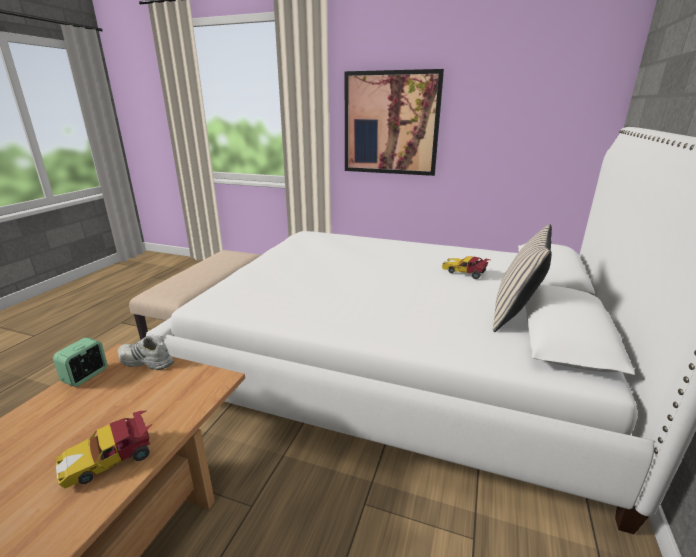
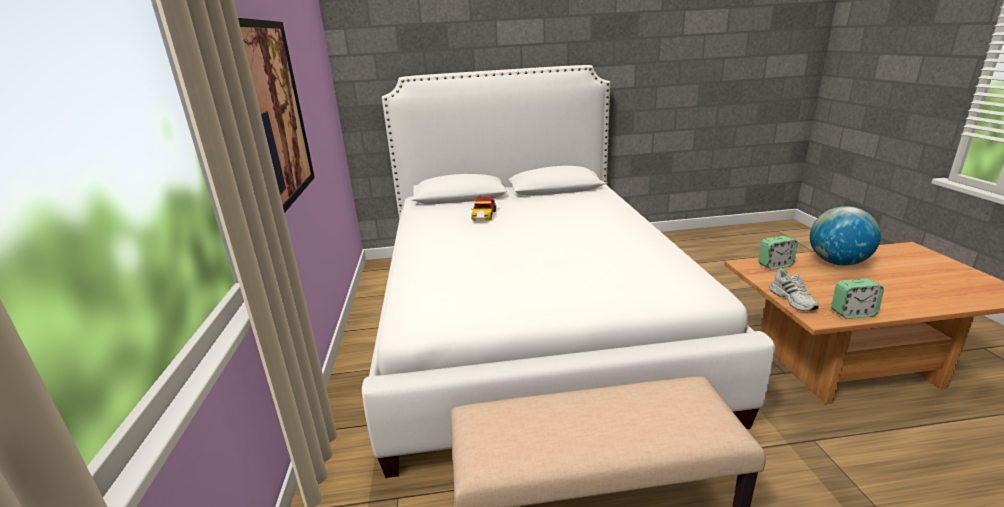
camera: 115 degrees left, 0 degrees up
(111, 458) = (837, 262): toy car -> globe
(188, 399) = (775, 265): none -> alarm clock
(515, 313) = (544, 197): beige pillow -> none

